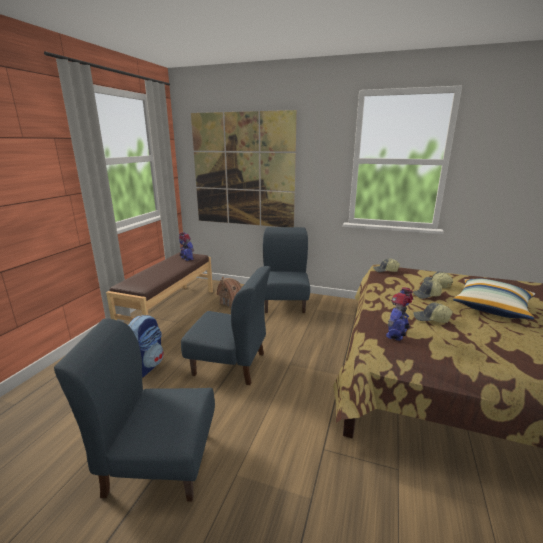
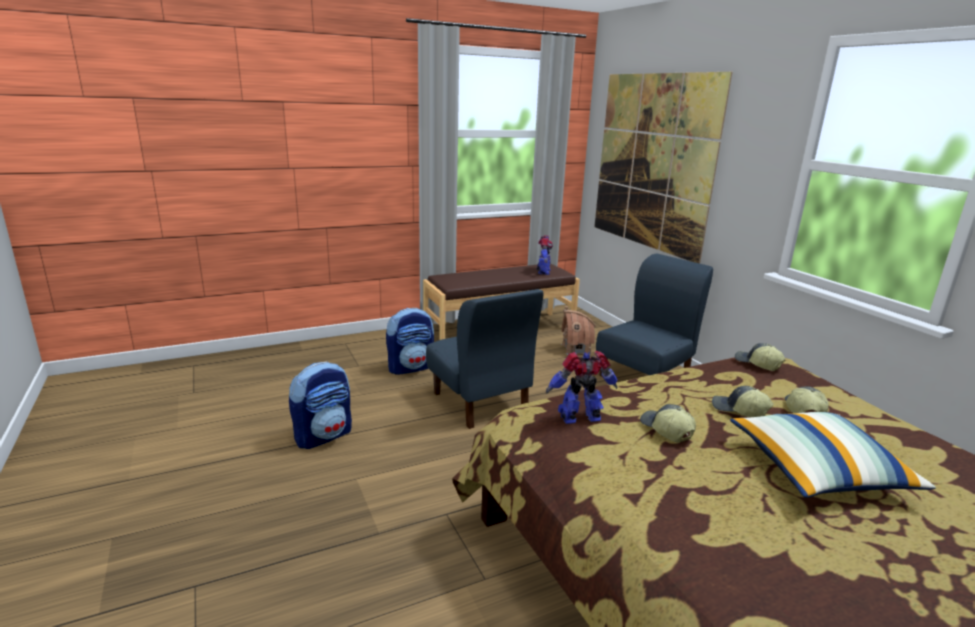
camera: 45 degrees right, 0 degrees up
(158, 462) = (324, 436): blue chair -> backpack

